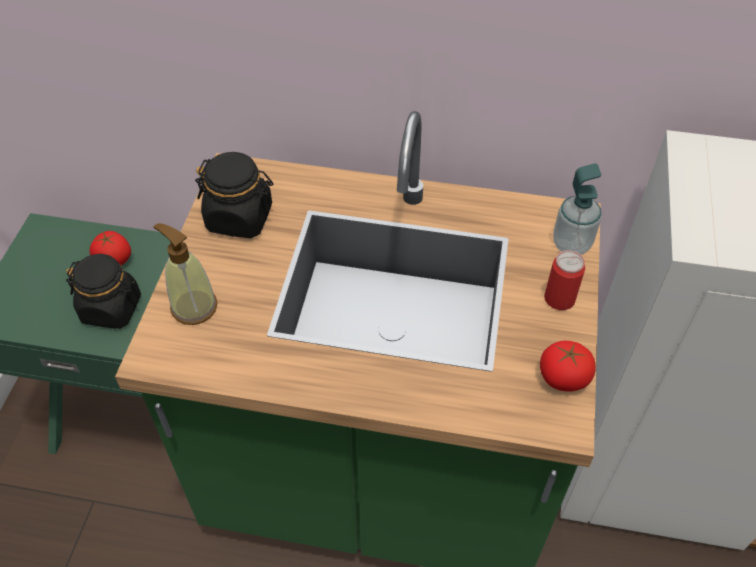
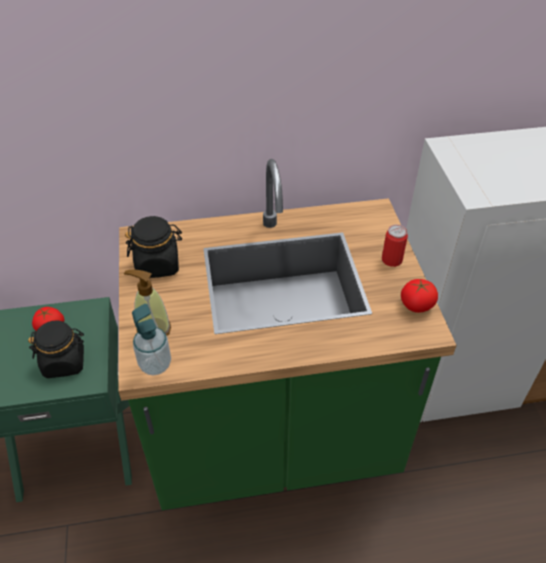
camera: 20 degrees left, 5 degrees down
(571, 244) = (383, 226): soap dispenser -> soap dispenser (155, 364)

